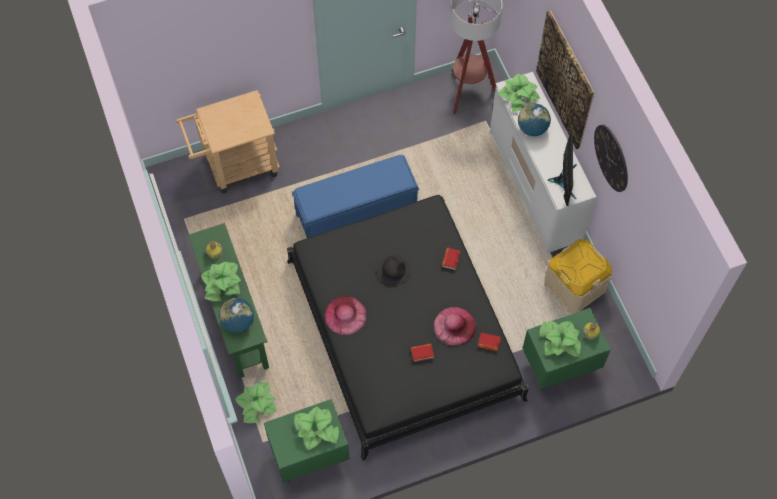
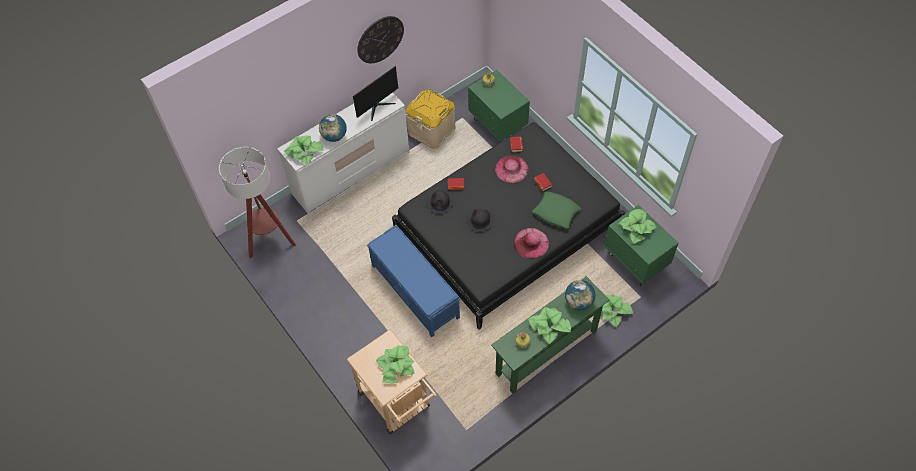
camera: 105 degrees left, 5 degrees down
(376, 355) = (556, 212): none -> green pillow
(431, 237) = (440, 203): none -> black hat
(559, 340) = (501, 98): potted plant -> potted plant (396, 366)
(564, 180) = (377, 106): monitor -> monitor turned 150 degrees clockwise
(565, 80) = (309, 87): picture -> none

